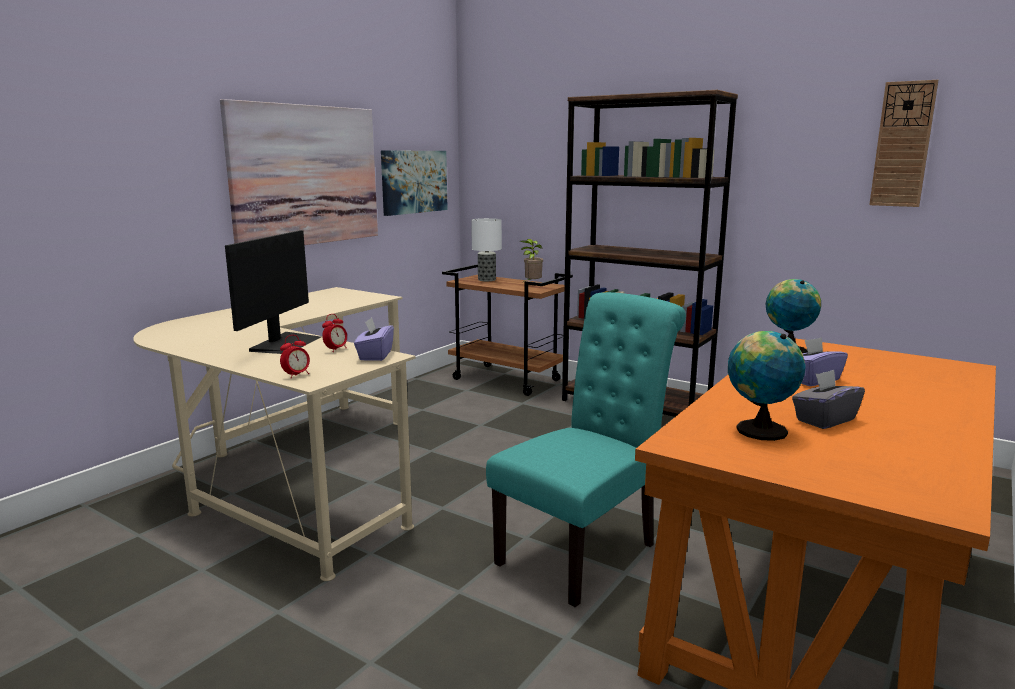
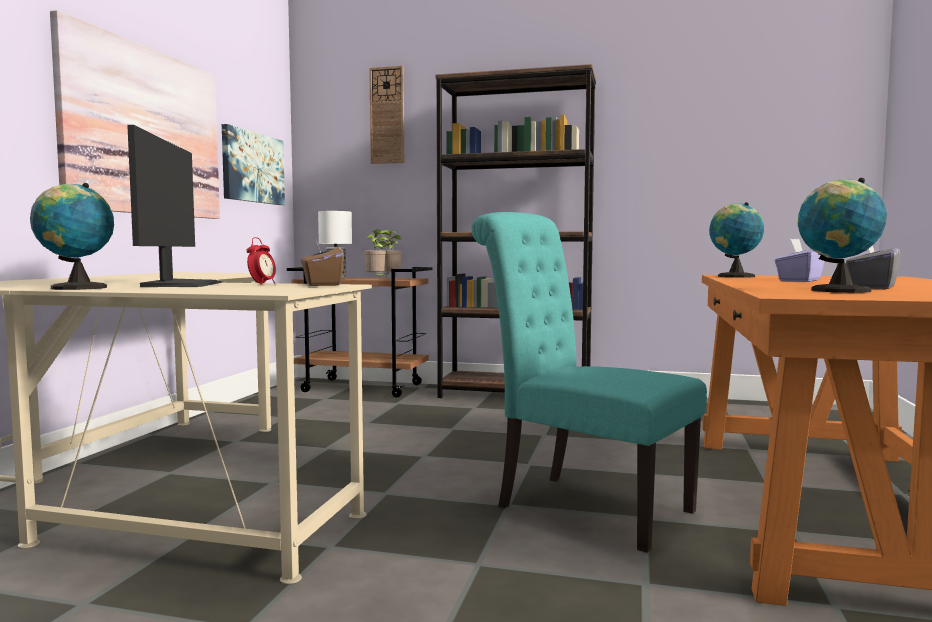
camera: 20 degrees left, 10 degrees down
(207, 351) = (75, 288): none -> globe
(296, 375) = (245, 291): alarm clock -> none
(375, 355) = (322, 285): purple tissue box -> brown tissue box
(515, 287) = (376, 279): none -> potted plant
(584, 550) = (583, 506): turquoise chair -> turquoise chair turned 75 degrees counterclockwise
(902, 144) = (746, 122): wall clock -> wall clock (387, 115)

